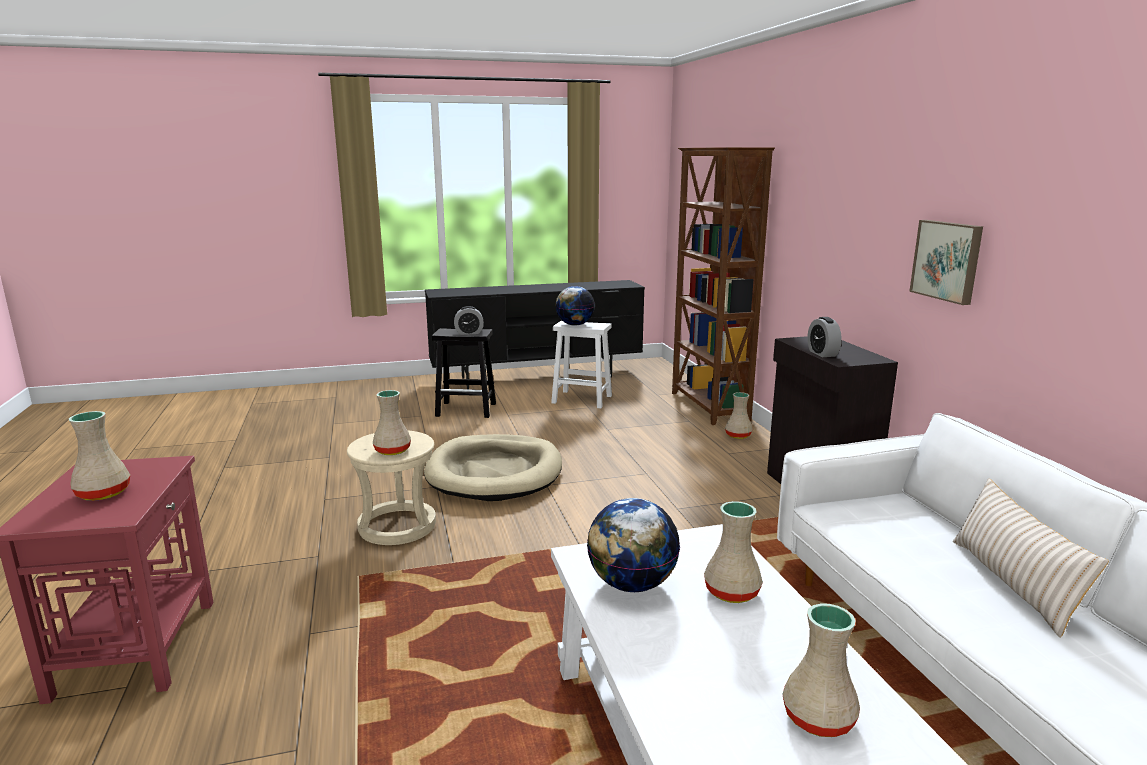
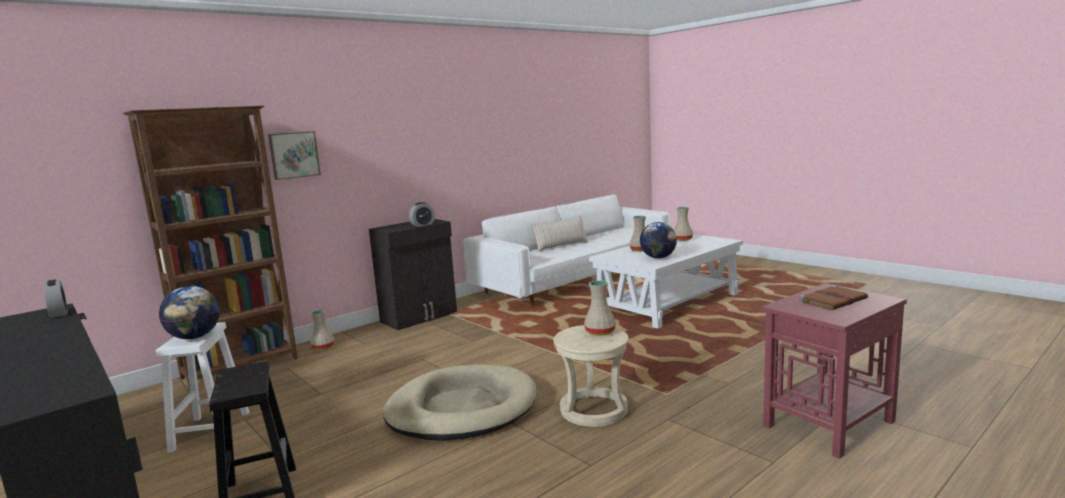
camera: 115 degrees left, 5 degrees down
(104, 493) = (833, 300): beige vase -> brown book
(469, 333) = (248, 374): alarm clock -> alarm clock (59, 313)
(947, 260) = (438, 157): picture -> picture (294, 155)

